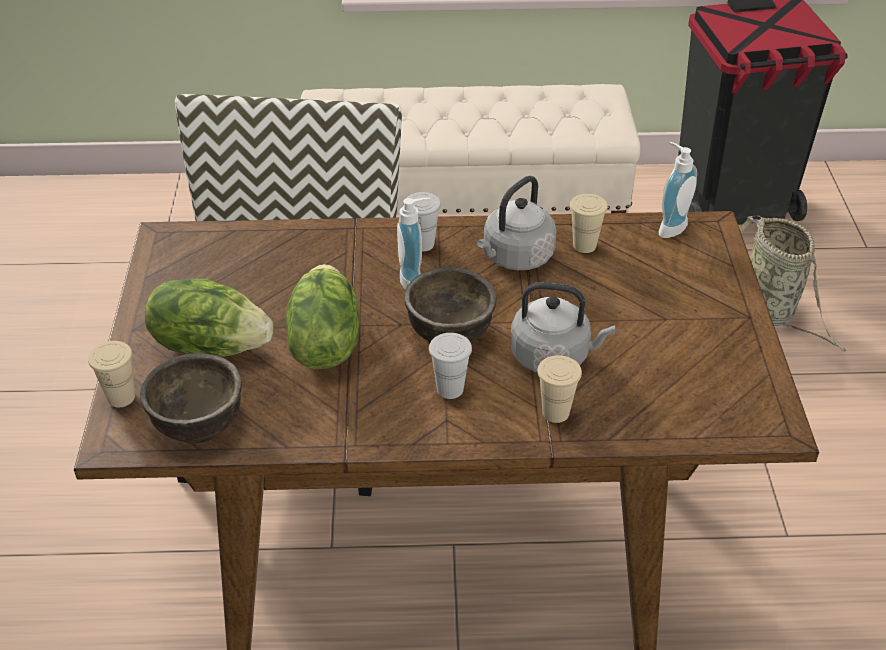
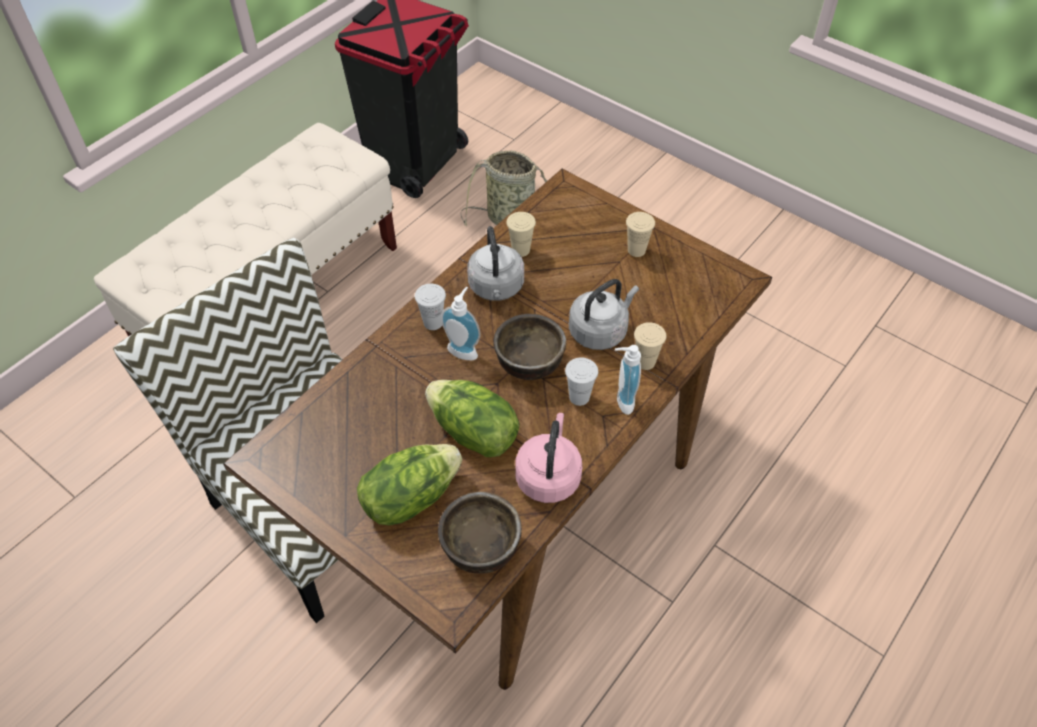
camera: 50 degrees left, 10 degrees up
(121, 397) = (411, 580): beige cup -> beige cup (636, 250)
(328, 422) = (548, 476): none -> pink kettle
(669, 227) = (546, 203): soap dispenser -> soap dispenser (621, 400)

